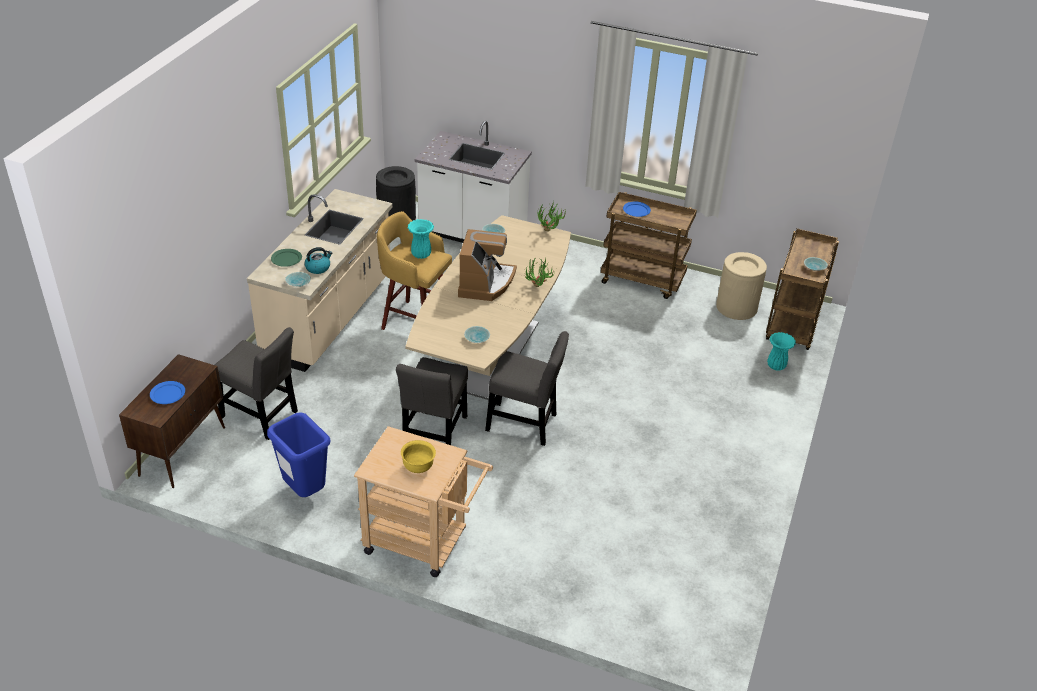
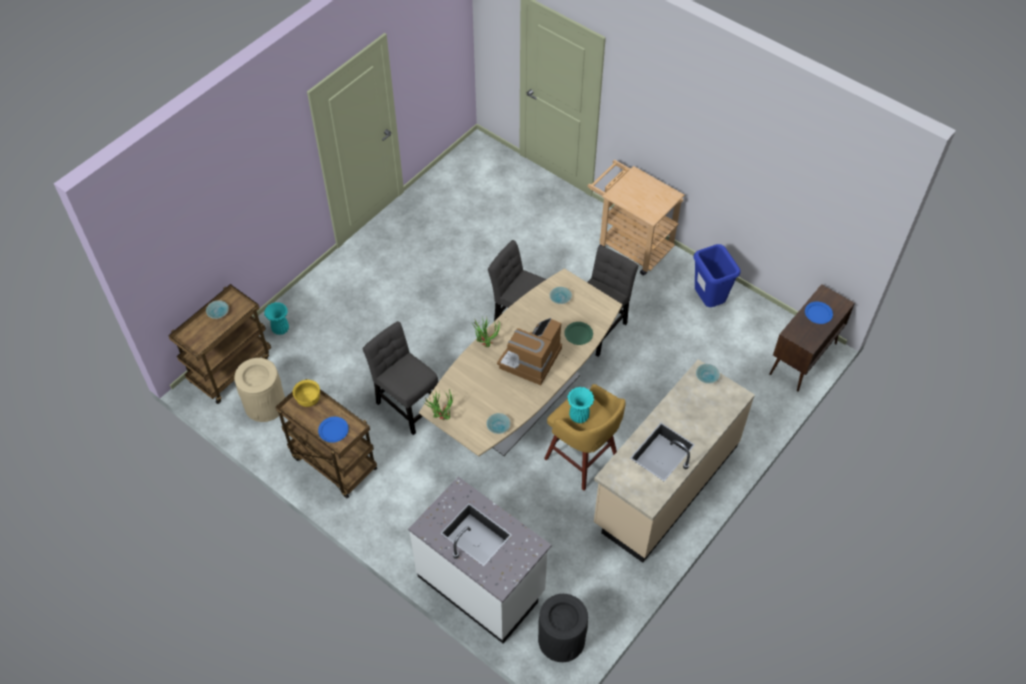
camera: 160 degrees left, 15 degrees up
(261, 416) = (738, 379): grey chair -> grey chair (406, 404)
(286, 259) = (715, 412): green plate -> green plate (578, 334)
(318, 267) = (686, 393): kettle -> none
(418, 467) = (639, 189): yellow bowl -> yellow bowl (308, 400)

